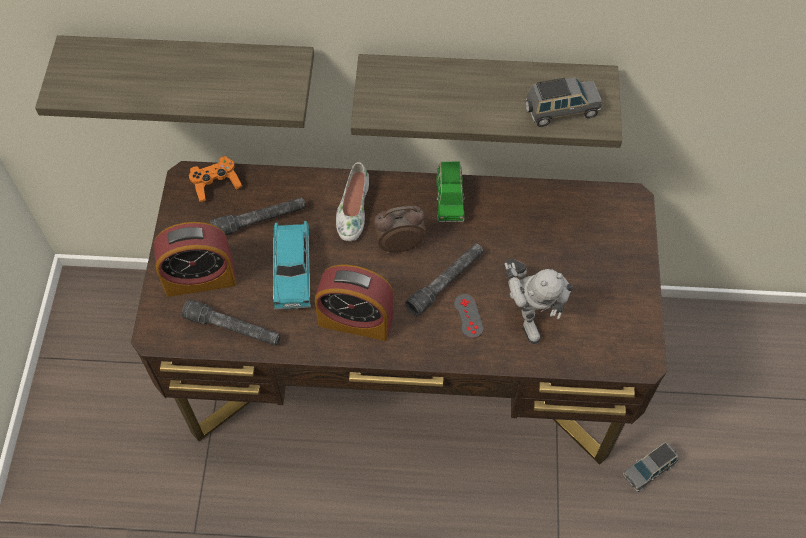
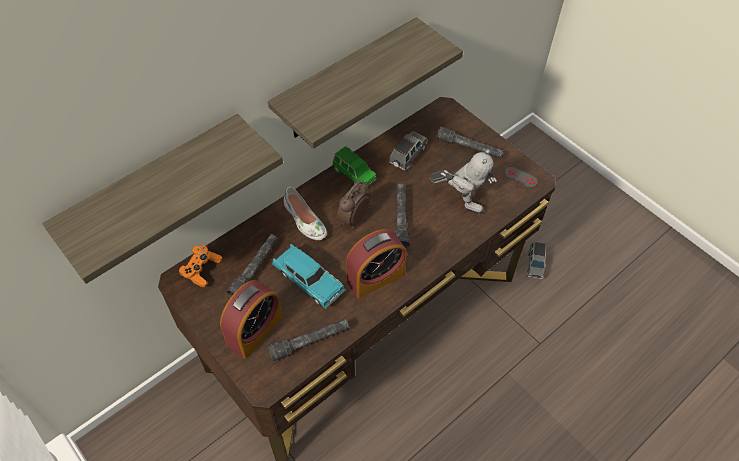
camera: 45 degrees left, 5 degrees down
(468, 316) = (432, 226): grey game controller -> grey game controller (520, 177)
(560, 111) = (416, 57): grey toy car -> grey toy car (407, 156)
(605, 265) = (469, 148): none -> grey flashlight

